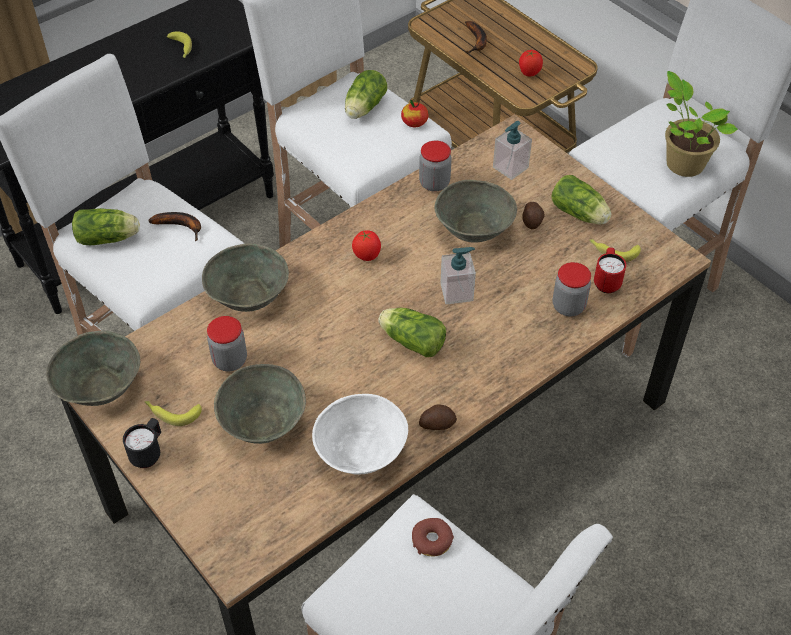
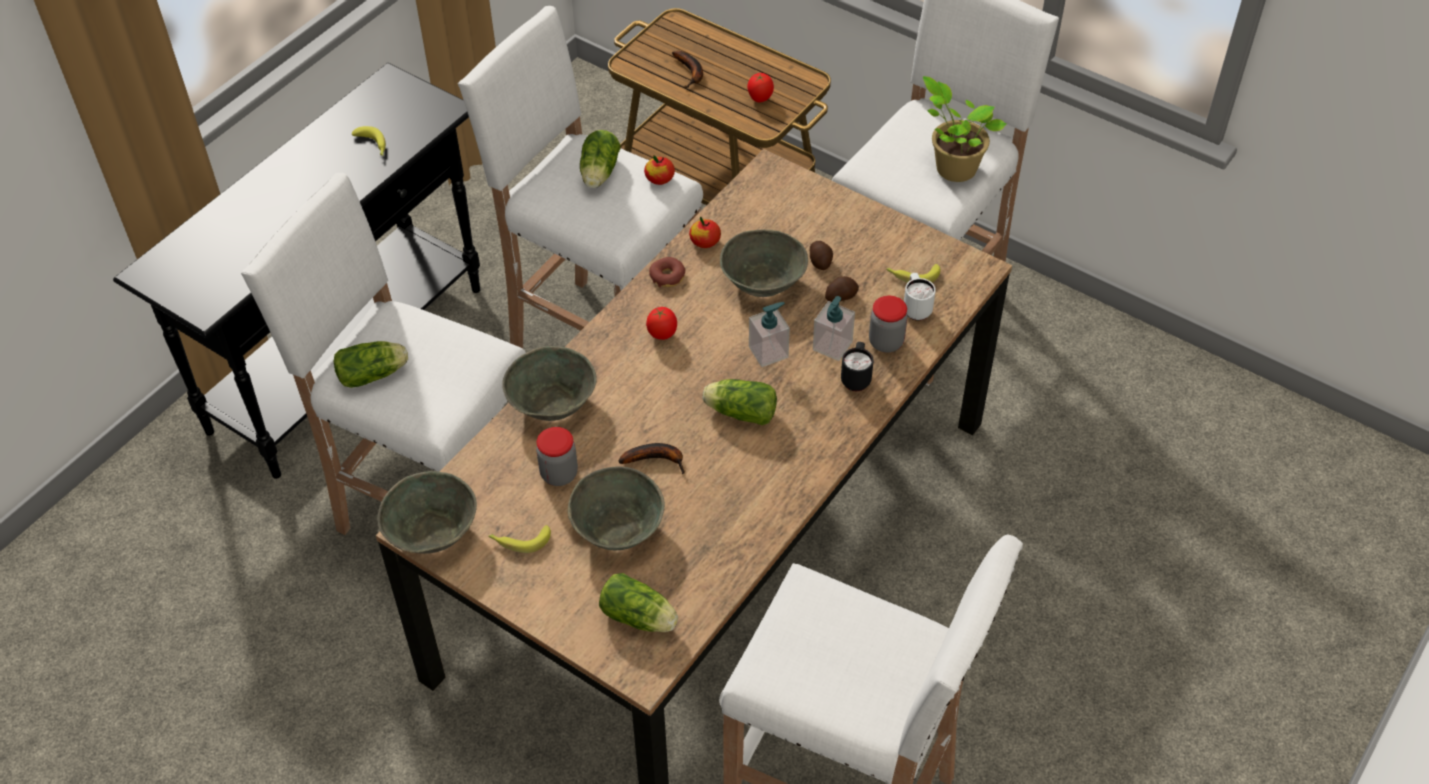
camera: 15 degrees left, 0 degrees up
(148, 453) = (511, 586): black mug -> black mug (856, 378)
(181, 226) = (449, 345): banana -> banana (657, 459)
(360, 451) = (727, 533): white bowl -> none
(432, 540) = (828, 602): donut -> donut (667, 276)
(434, 183) = (705, 241): jar -> apple
(437, 423) = (794, 489): potato -> potato (840, 296)
(510, 167) = (779, 208): soap dispenser -> soap dispenser (832, 346)
(580, 214) = (867, 244): lettuce -> lettuce (640, 618)
(606, 281) = (916, 308): red mug -> white mug

